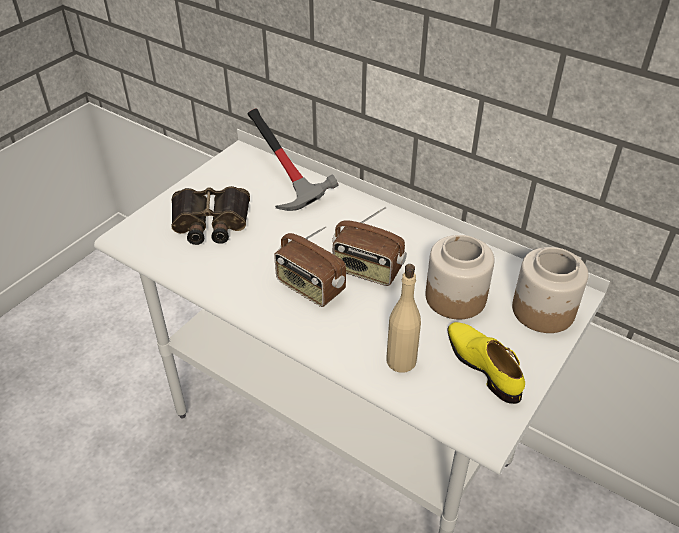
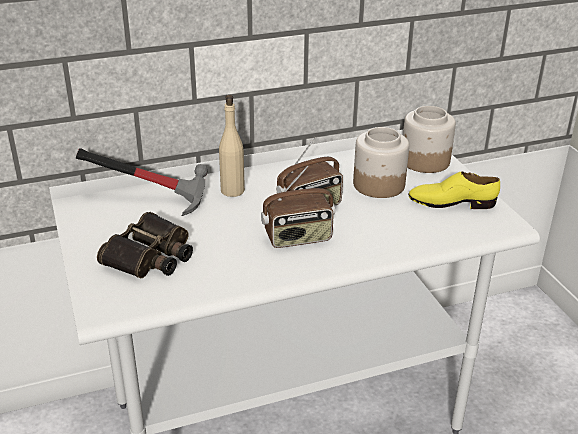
camera: 55 degrees left, 10 degrees down
(401, 360) = (417, 230): beige bottle -> beige bottle (232, 190)

